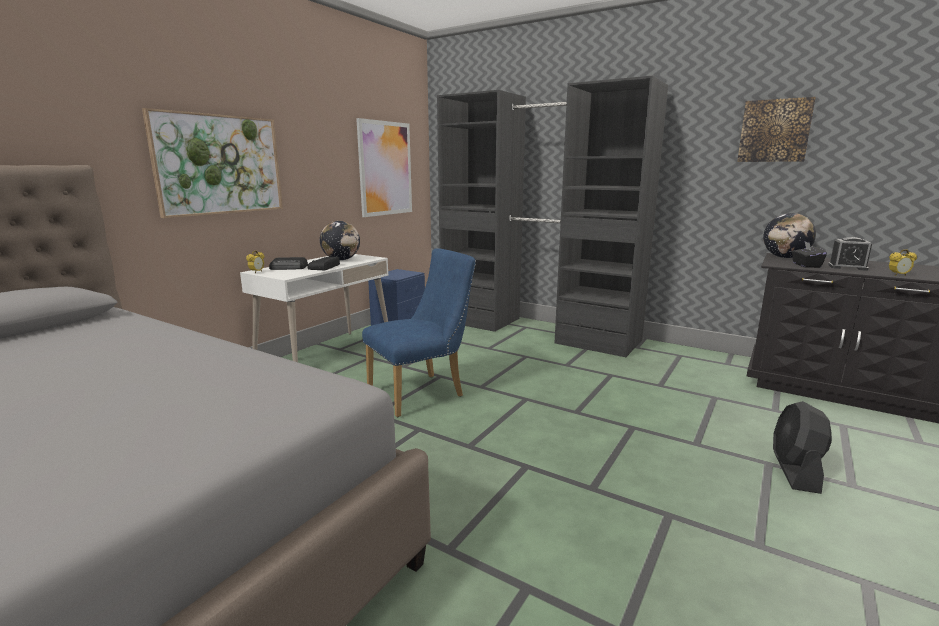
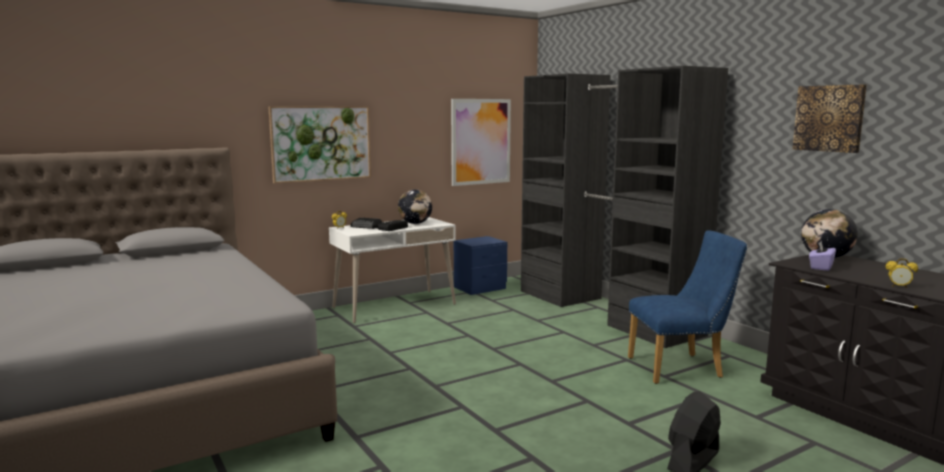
camera: 25 degrees right, 5 degrees down
(422, 393) = (440, 345): blue chair -> blue chair (681, 368)
(805, 265) = (820, 267): black tissue box -> purple tissue box
(847, 267) = (866, 273): alarm clock -> none

